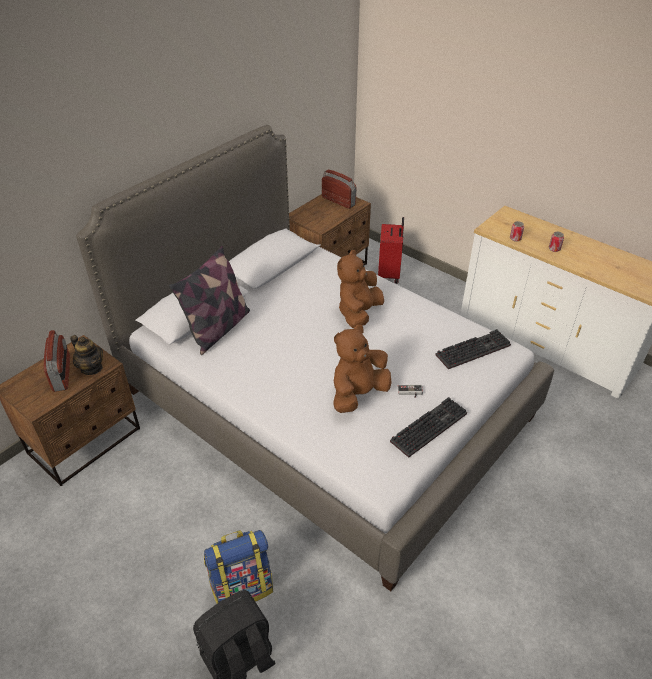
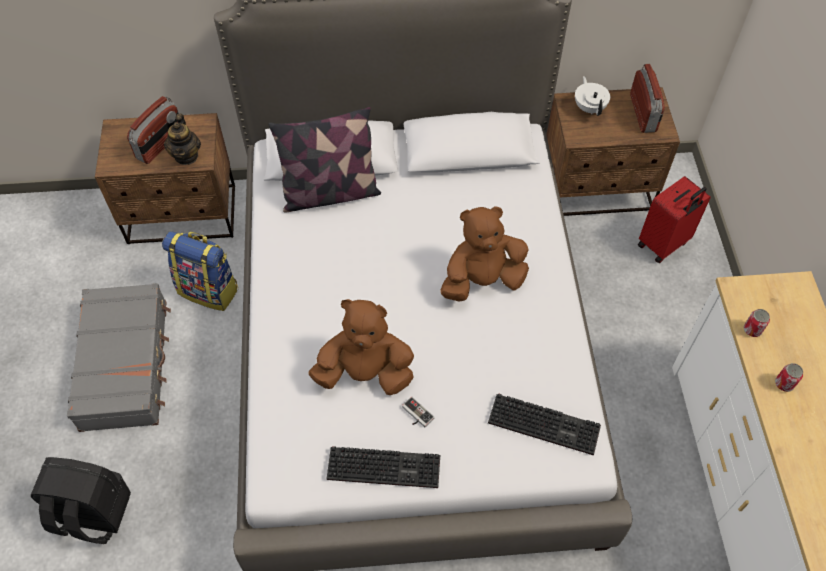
camera: 45 degrees right, 15 degrees up
(150, 554) = (126, 364): none -> grey suitcase
(242, 587) = (156, 458): backpack -> backpack (209, 290)
(310, 212) = (589, 108): none -> white teapot

